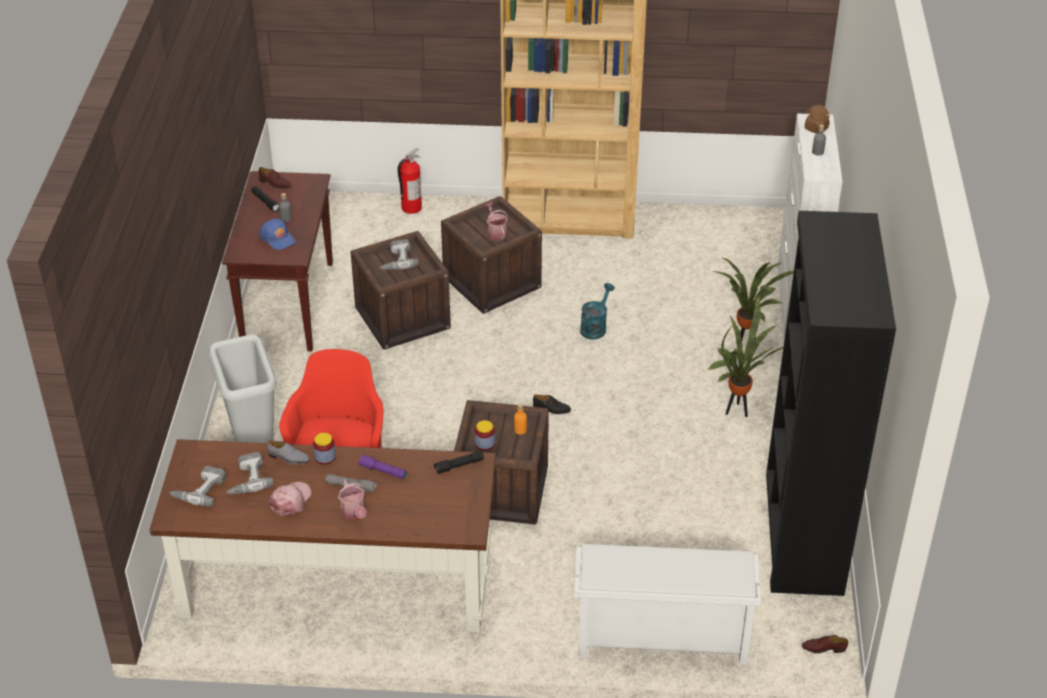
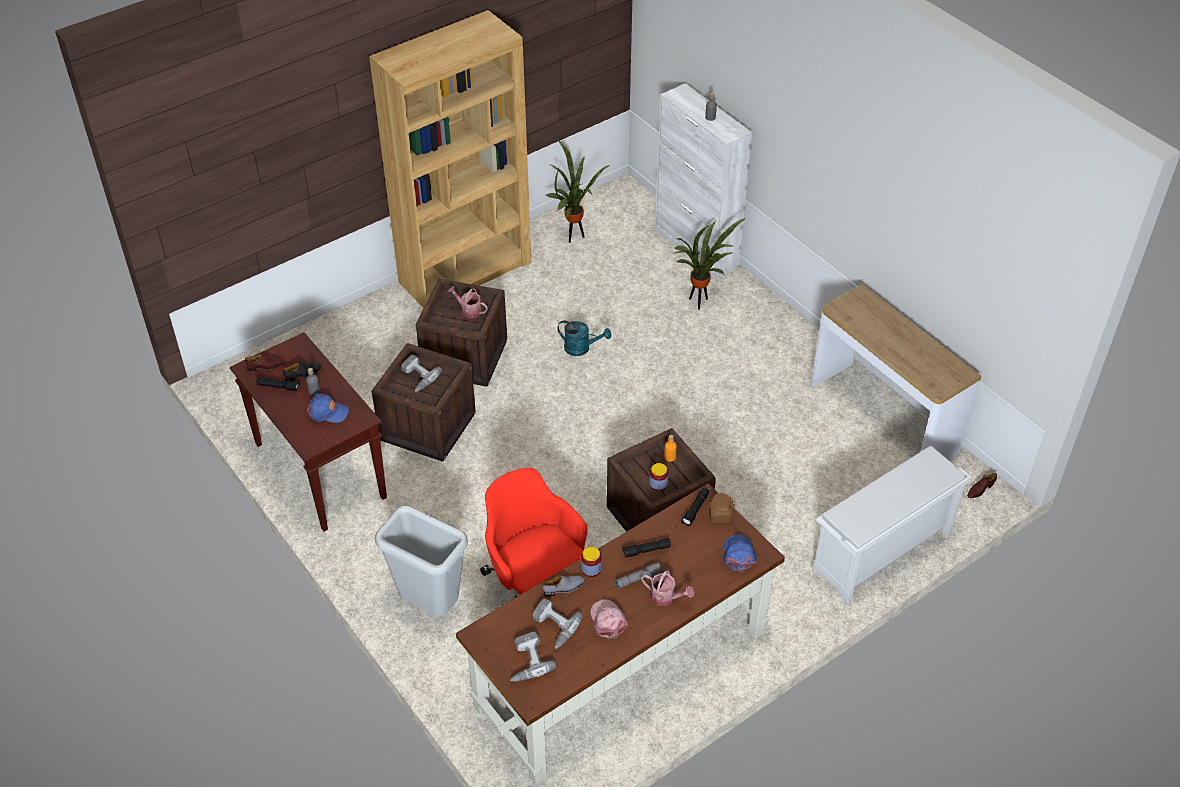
camera: 40 degrees left, 5 degrees up
(382, 471) = (646, 551): purple flashlight -> black flashlight
(411, 208) = (328, 331): fire extinguisher -> none
(450, 519) = (738, 554): none -> blue cap
(551, 409) = (622, 431): black shoe -> black shoe (303, 374)
(595, 327) = (581, 348): turquoise watering can -> turquoise watering can turned 120 degrees clockwise
(737, 410) = (747, 354): potted plant -> potted plant (574, 236)
(802, 533) = (882, 418): black bookcase -> console table
(816, 128) = (687, 99): brown jar -> brown jar (719, 515)

